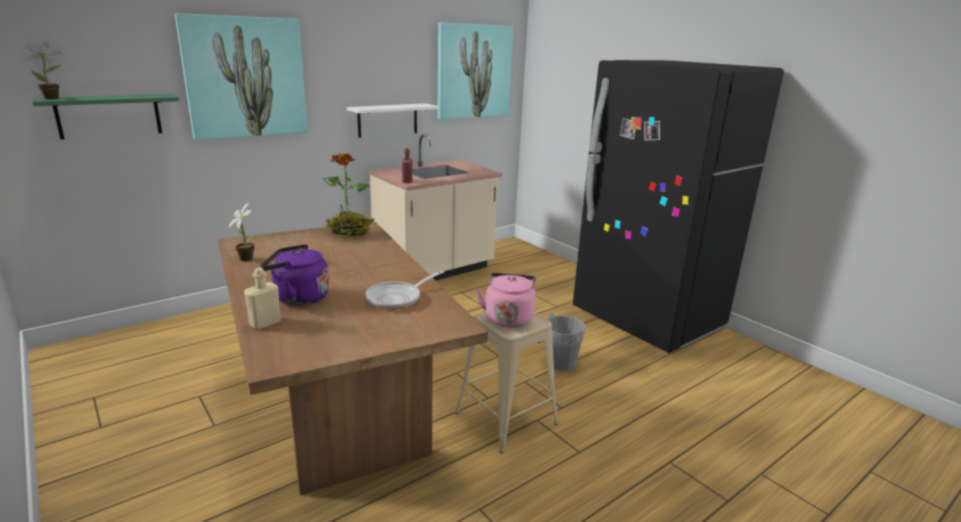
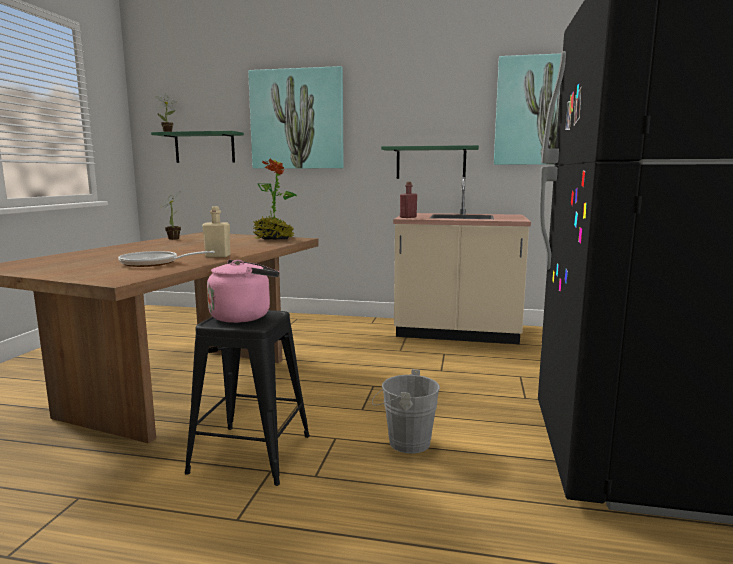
camera: 50 degrees right, 10 degrees down
(265, 323) = (60, 256): beige bottle -> beige bottle (218, 256)
(298, 298) = (117, 253): purple kettle -> none
(388, 120) = (431, 163): white shelf -> green shelf
(505, 418) = (251, 453): beige stool -> black stool

